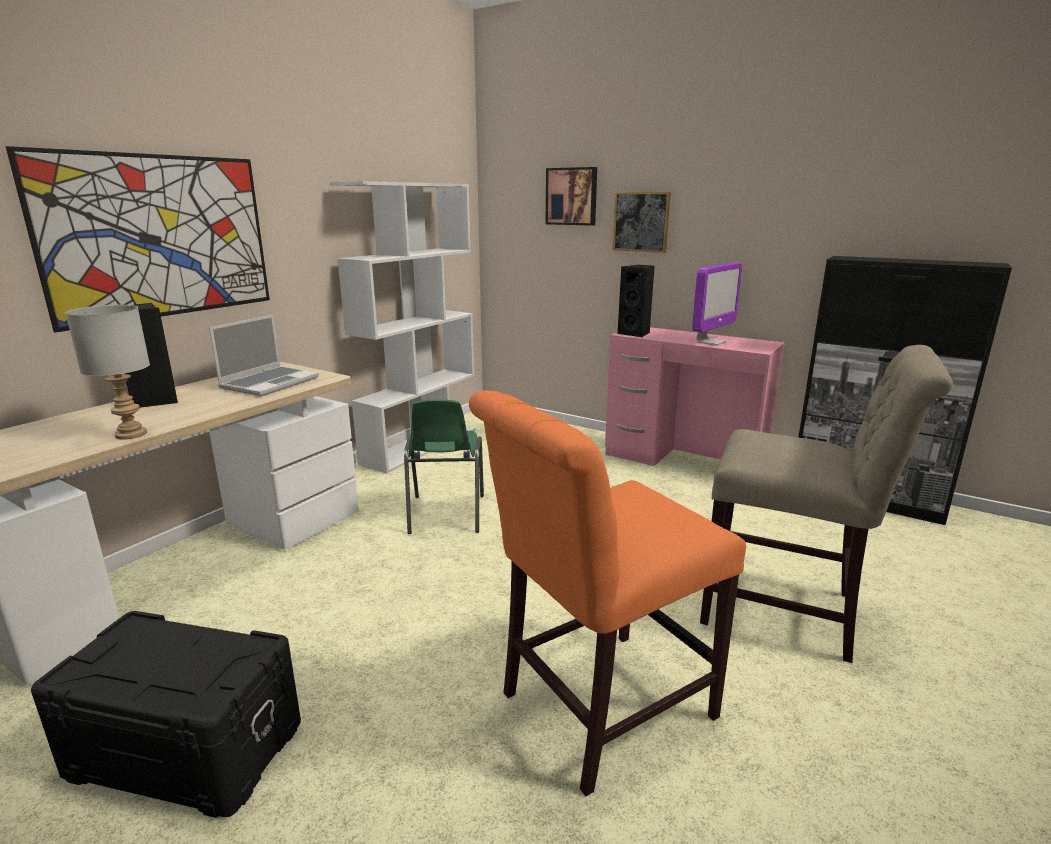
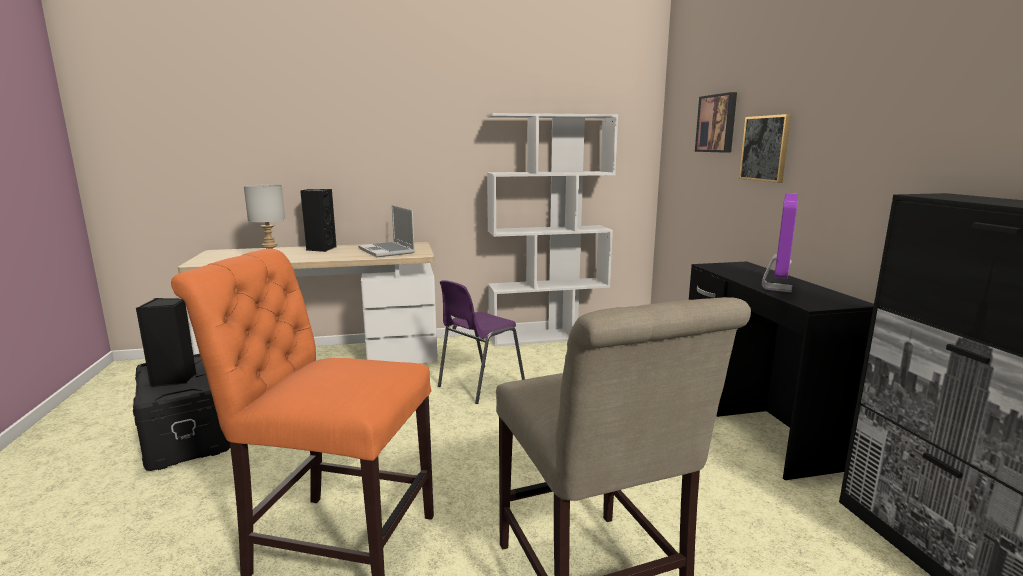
camera: 45 degrees right, 5 degrees down
(160, 237) = (352, 150): picture -> none
(270, 383) = (387, 251): laptop -> laptop turned 75 degrees clockwise
(445, 515) = (479, 385): green chair -> purple chair
(635, 333) = (720, 267): black speaker -> black speaker (174, 379)
(684, 461) = (755, 425): pink desk -> black desk
(710, 342) = (776, 288): monitor -> monitor turned 60 degrees counterclockwise

